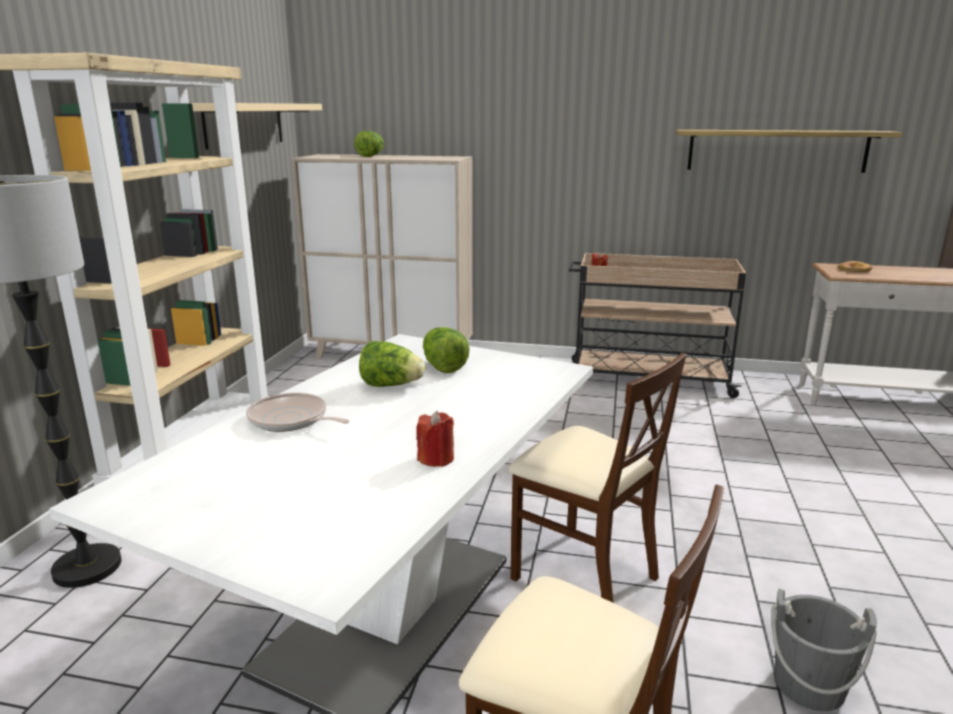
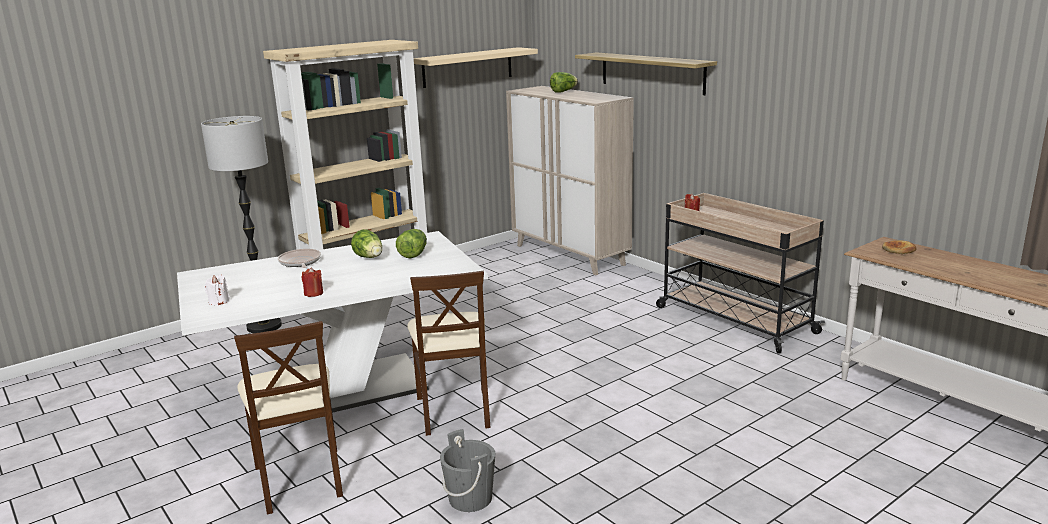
camera: 40 degrees right, 0 degrees up
(290, 532) = (219, 302): none -> white candle
(776, 150) = (867, 116): shelf -> shelf (651, 72)

